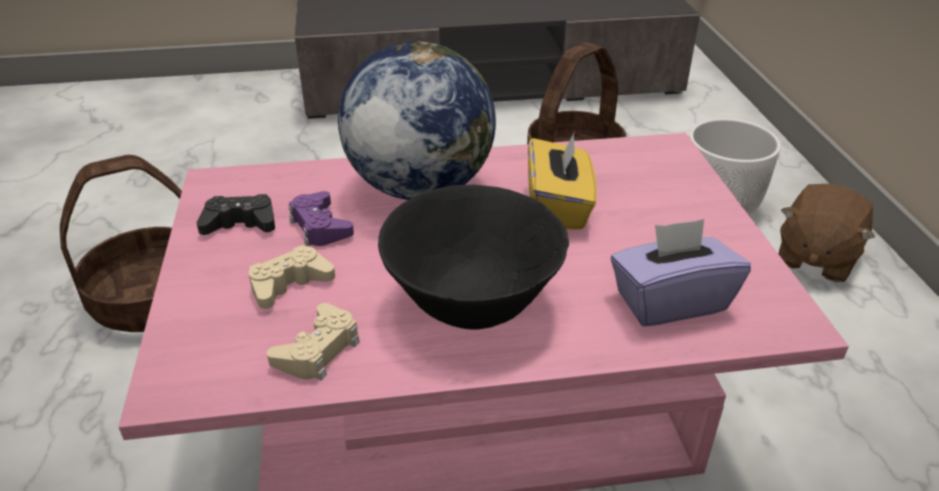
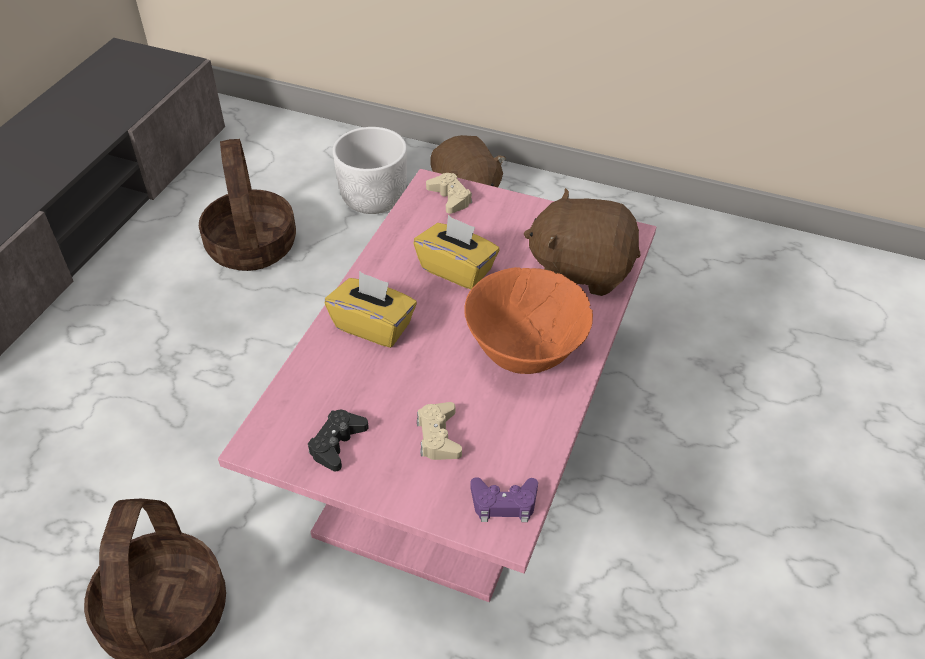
camera: 60 degrees left, 10 degrees up
(318, 350) = (518, 442): beige game controller -> beige game controller (450, 198)
(320, 226) = (379, 398): purple game controller -> purple game controller (504, 503)
(419, 187) = (373, 326): globe -> yellow tissue box
(472, 303) = (524, 352): black bowl -> orange bowl
(670, 301) = (581, 269): purple tissue box -> brown plush toy

